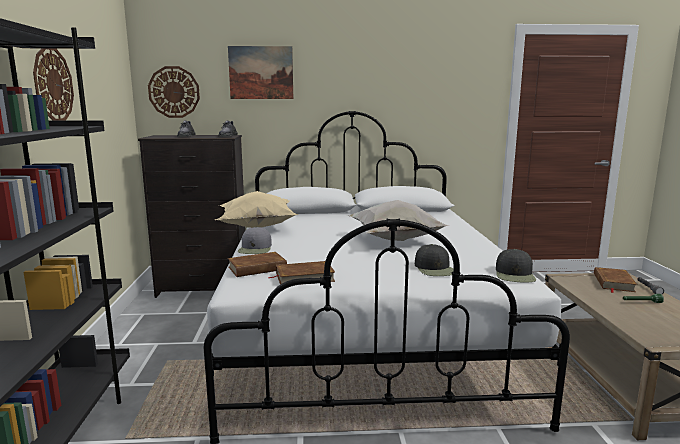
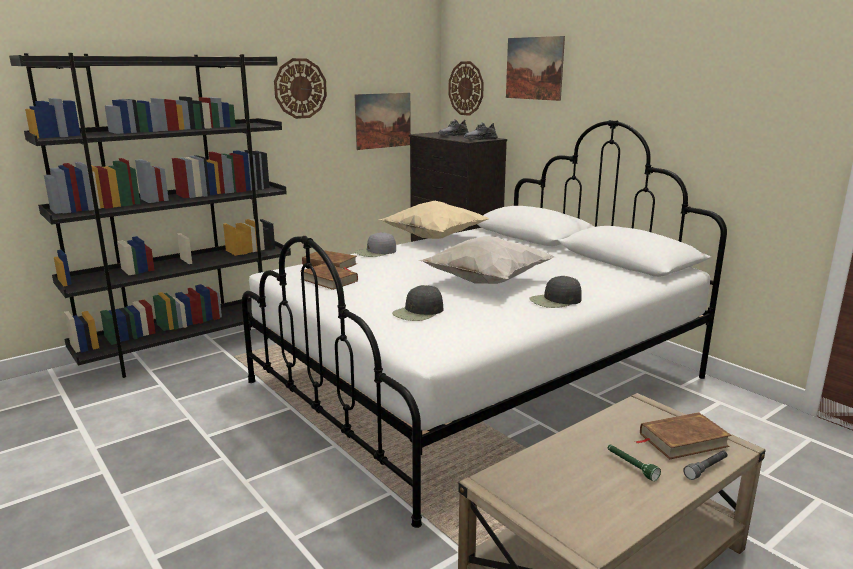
camera: 55 degrees right, 5 degrees up
(108, 125) = (383, 120): none -> picture
(515, 274) = (454, 344): black cap -> black cap (555, 300)

